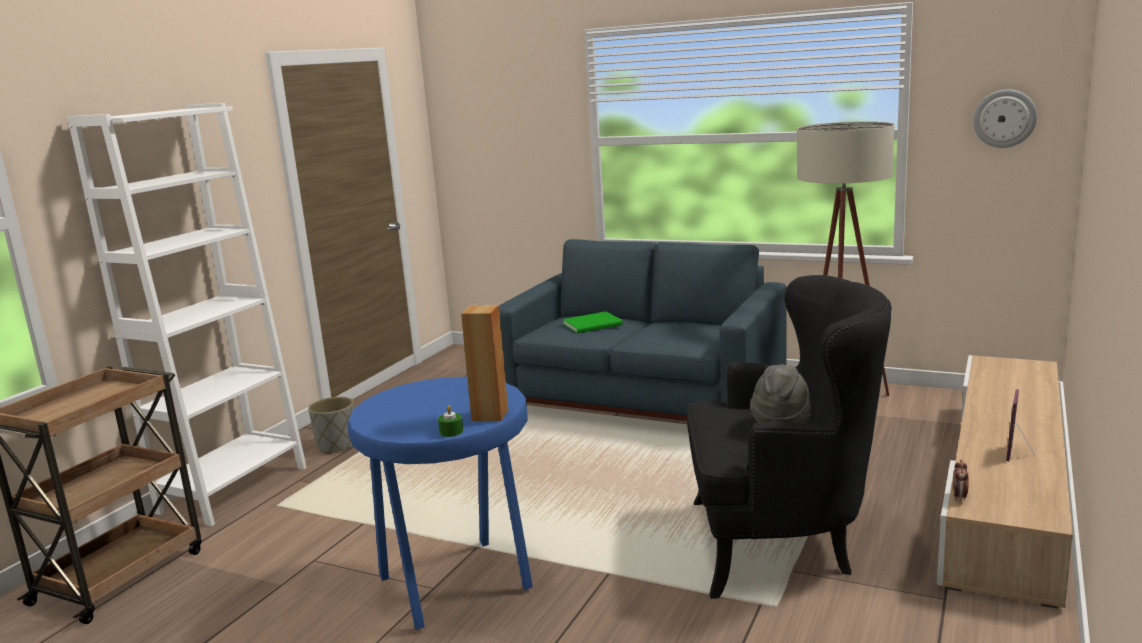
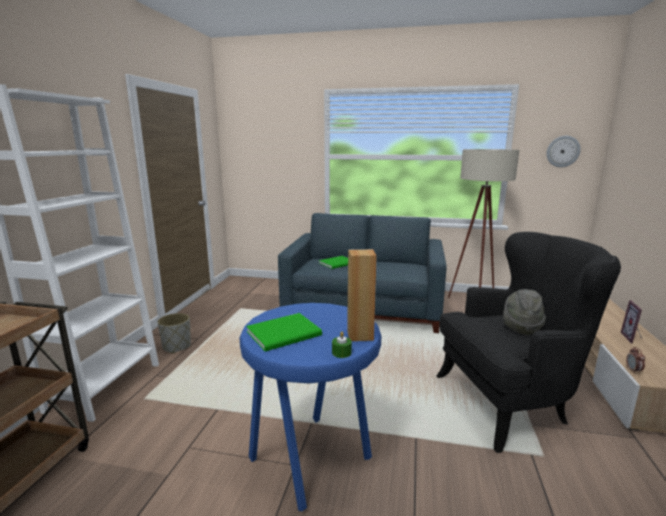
camera: 15 degrees left, 0 degrees up
(404, 410) = (286, 333): none -> green book

